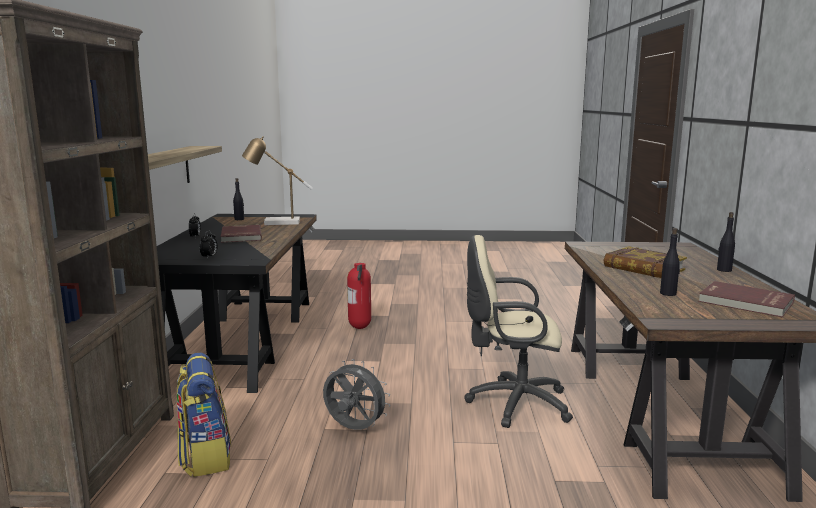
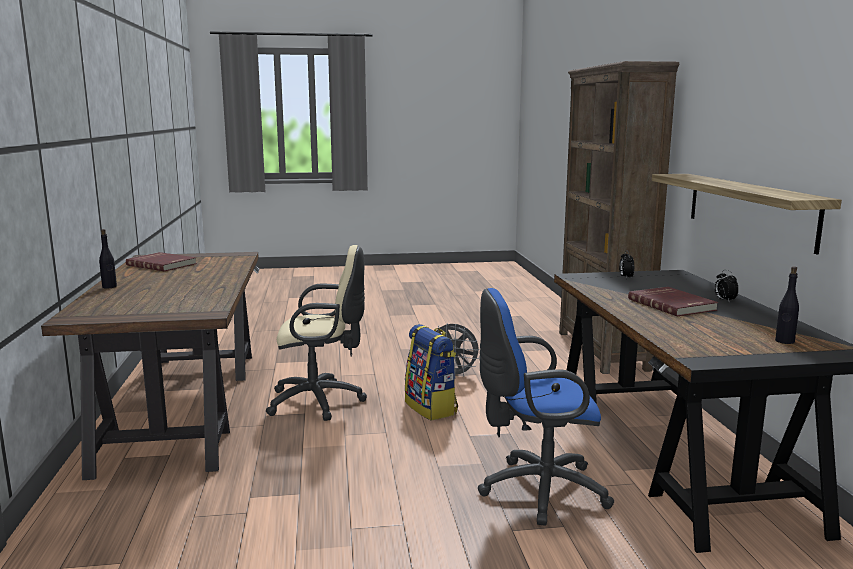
camera: 170 degrees right, 0 degrees up
(205, 457) = (540, 356): backpack -> backpack (432, 408)
(276, 223) = (695, 335): table lamp -> none
(360, 328) = (536, 490): fire extinguisher -> blue office chair
(643, 268) = (189, 285): book -> none
(668, 293) = (209, 267): black bottle -> none

